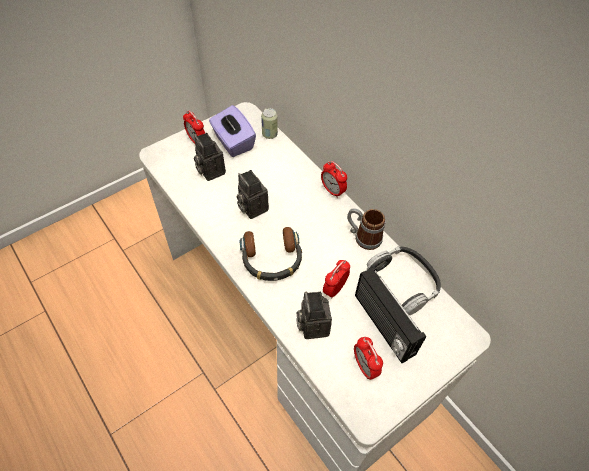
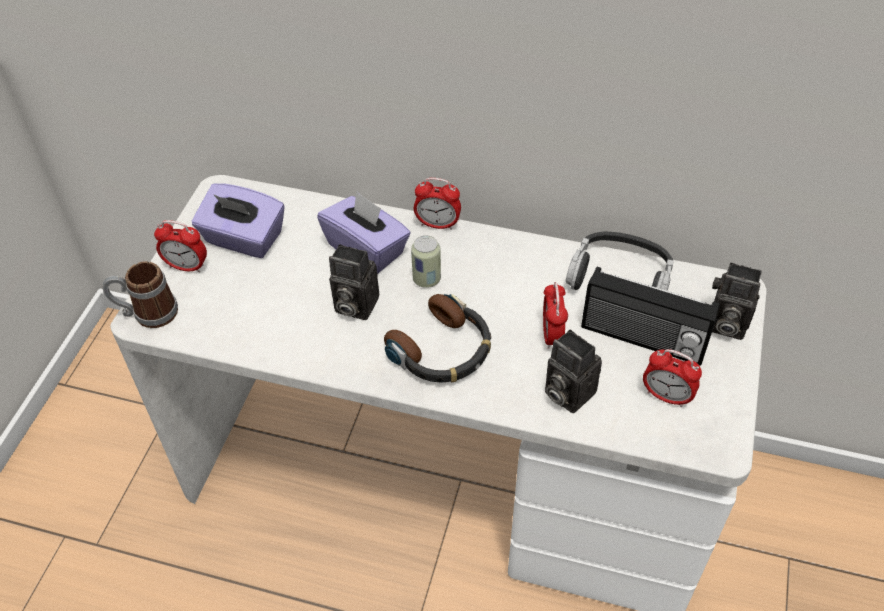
camera: 35 degrees left, 5 degrees down
(210, 170) = (247, 293): camera -> camera (724, 324)
(269, 134) = (285, 201): can -> can (426, 279)
(285, 182) = (367, 249): none -> purple tissue box
(363, 237) = (526, 256): mug -> mug (147, 313)

